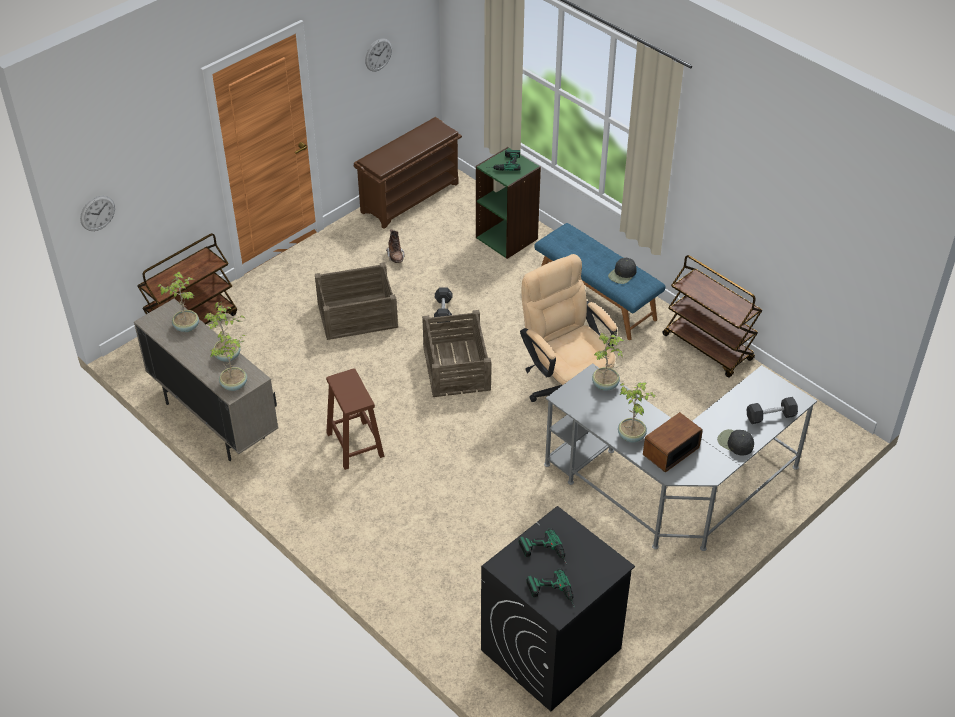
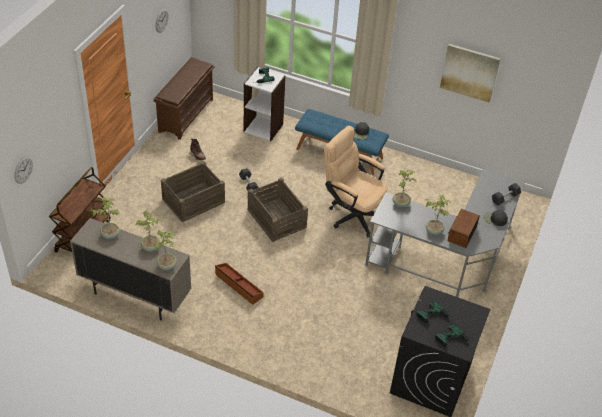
camera: 25 degrees left, 0 degrees up
(354, 444) = (238, 286): brown stool -> brown storage box
(507, 238) = (263, 127): green bookcase -> white bookcase
(708, 347) = (421, 168): brown cart -> none
(778, 213) = (469, 72): none -> picture

